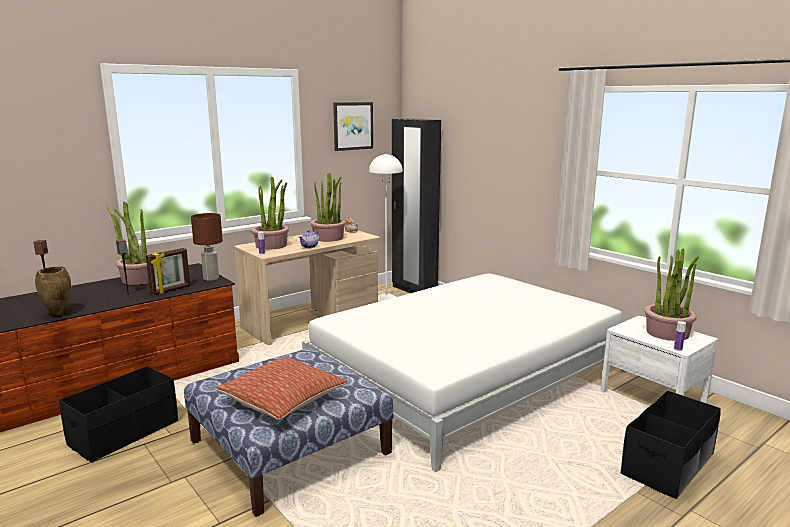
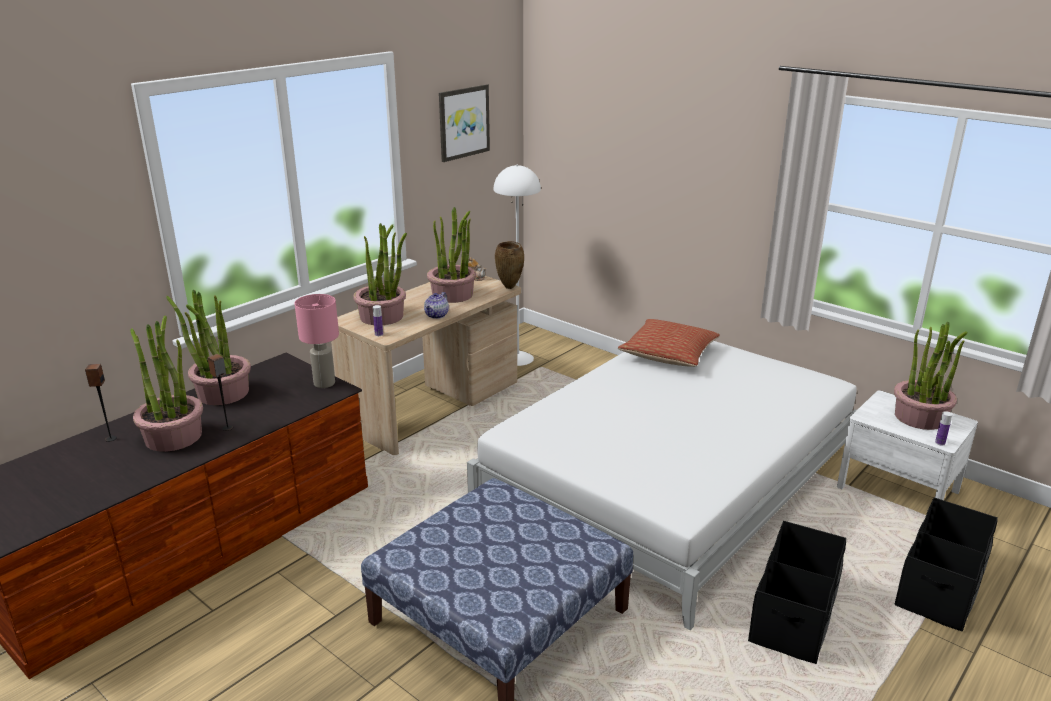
camera: 10 degrees left, 10 degrees up
(59, 314) = (152, 475): brown vase -> brown vase (510, 287)
(89, 297) = (173, 436): none -> potted plant
(124, 433) = (273, 620): black storage box -> black storage box (795, 614)
(171, 290) = (282, 412): picture frame -> none
(211, 279) = (324, 384): brown table lamp -> pink table lamp
(283, 400) = (507, 571): pillow -> pillow (669, 354)
(414, 290) = (549, 341): black wardrobe -> none

